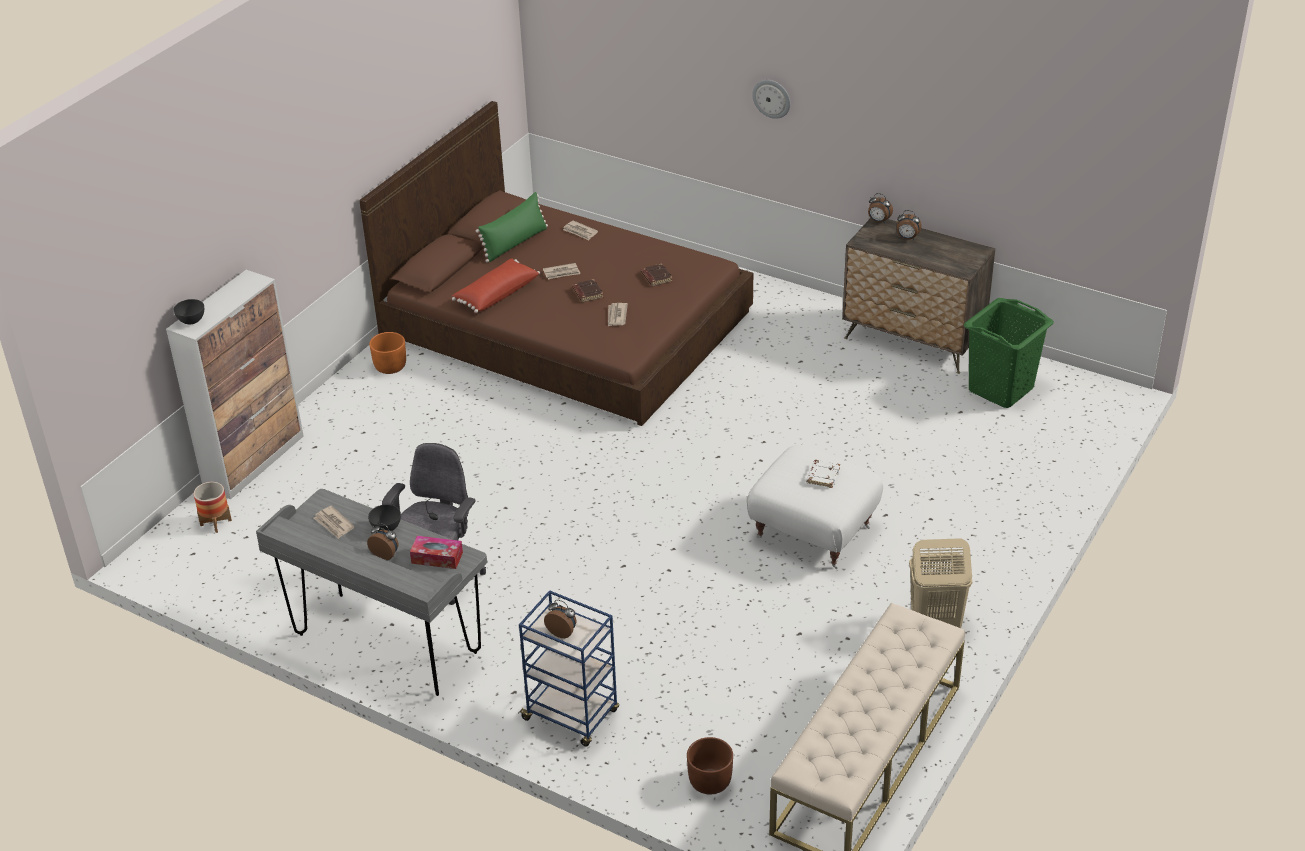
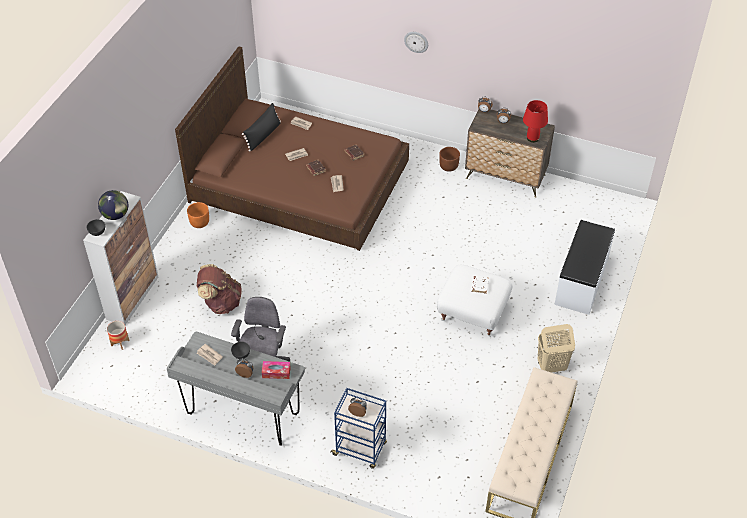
camera: 10 degrees left, 10 degrees up
(228, 300) = (116, 215): none -> globe
(394, 480) = (221, 302): none -> brown backpack
(496, 294) = (260, 174): red pillow -> none
(515, 243) = (263, 135): green pillow -> black pillow
(709, 781) = (446, 482): brown planter -> brown planter (448, 166)
(953, 263) = (533, 138): none -> red table lamp
(1001, 389) = (561, 206): green laundry basket -> none
(1016, 500) = (582, 281): none -> white bench

